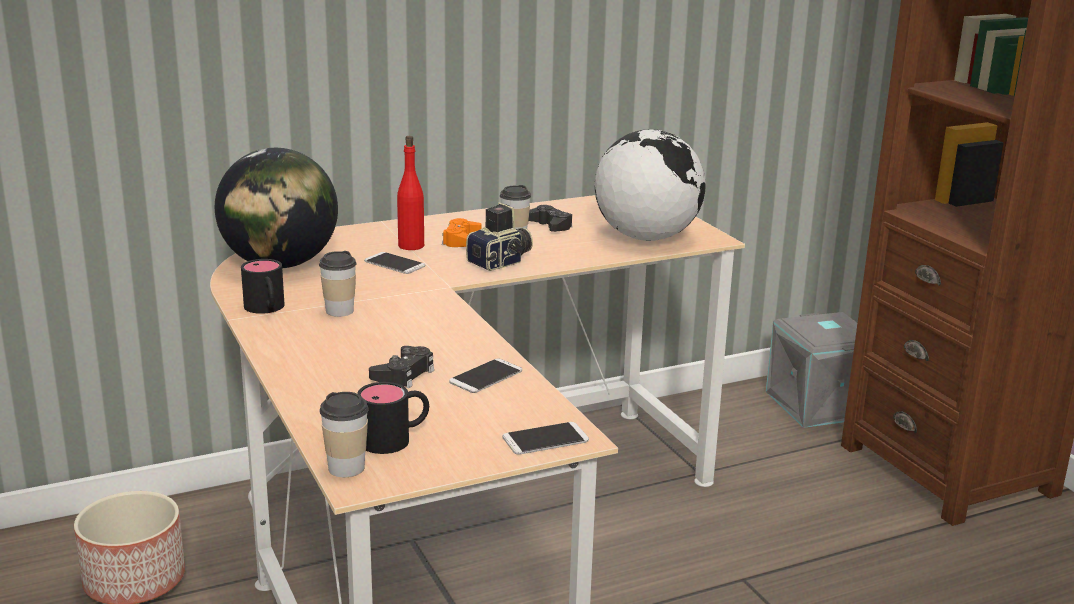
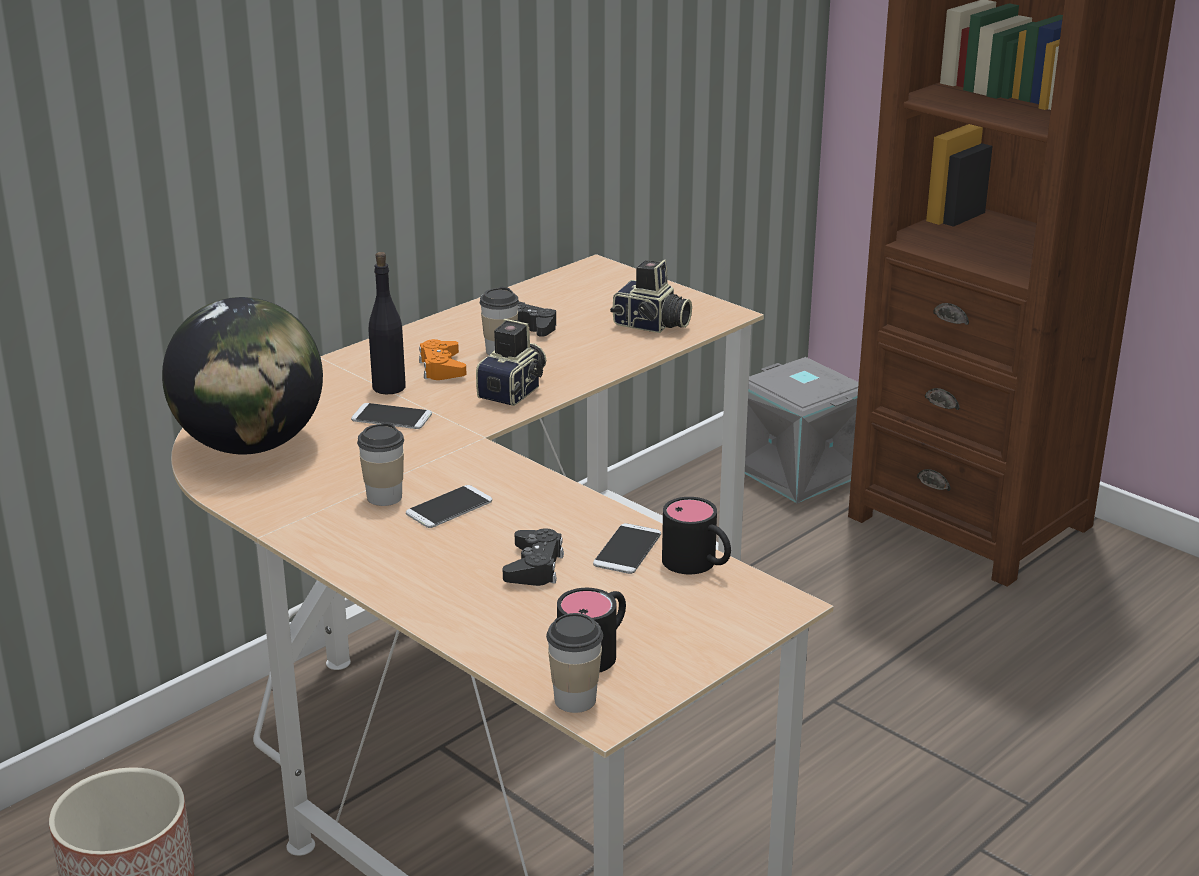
camera: 20 degrees left, 5 degrees up
(266, 309) = (292, 513): black mug -> black mug (698, 565)
(411, 246) = (388, 387): red bottle -> black bottle
(545, 439) = (754, 614): phone -> phone (449, 508)
(646, 237) = (651, 325): globe -> camera

